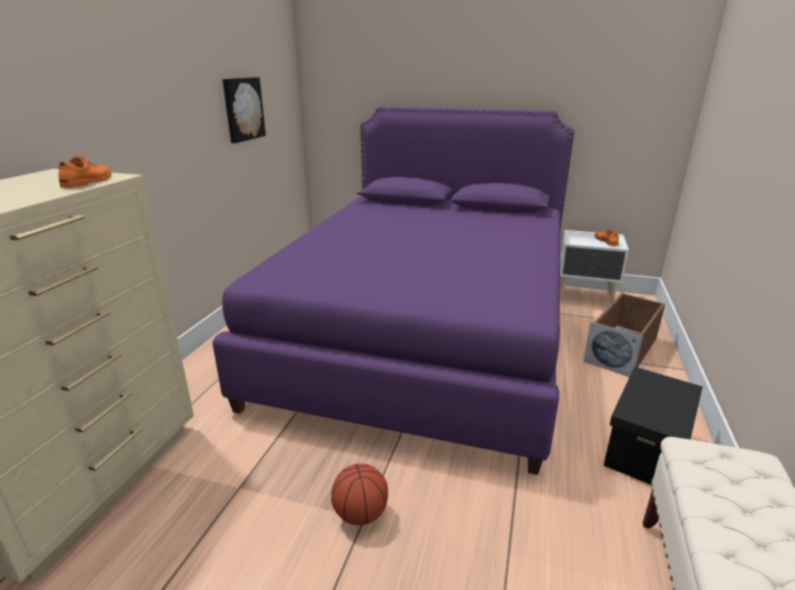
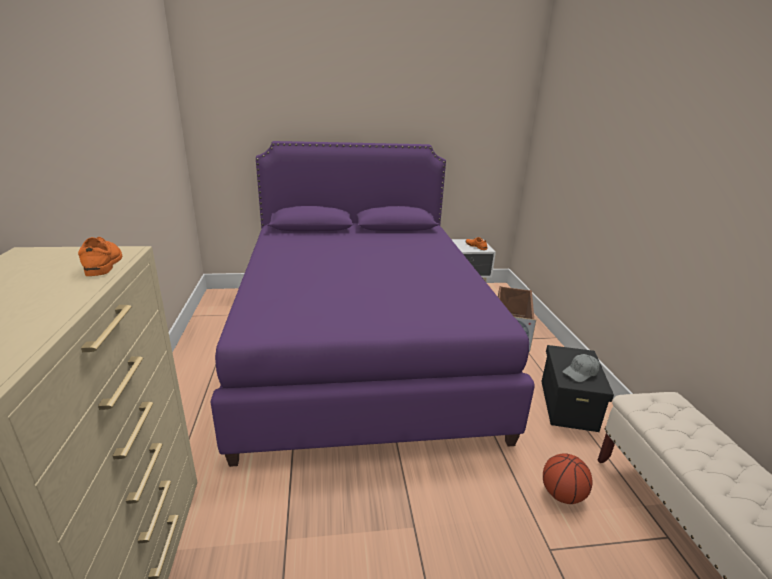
camera: 25 degrees left, 0 degrees up
(242, 109) = (148, 150): picture -> none
(360, 514) = (409, 524): basketball -> basketball (562, 495)
(658, 407) = (581, 373): none -> grey cap

